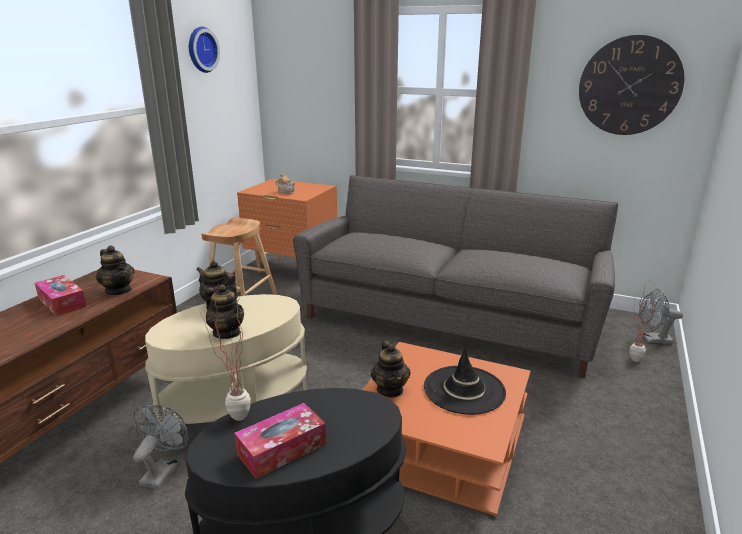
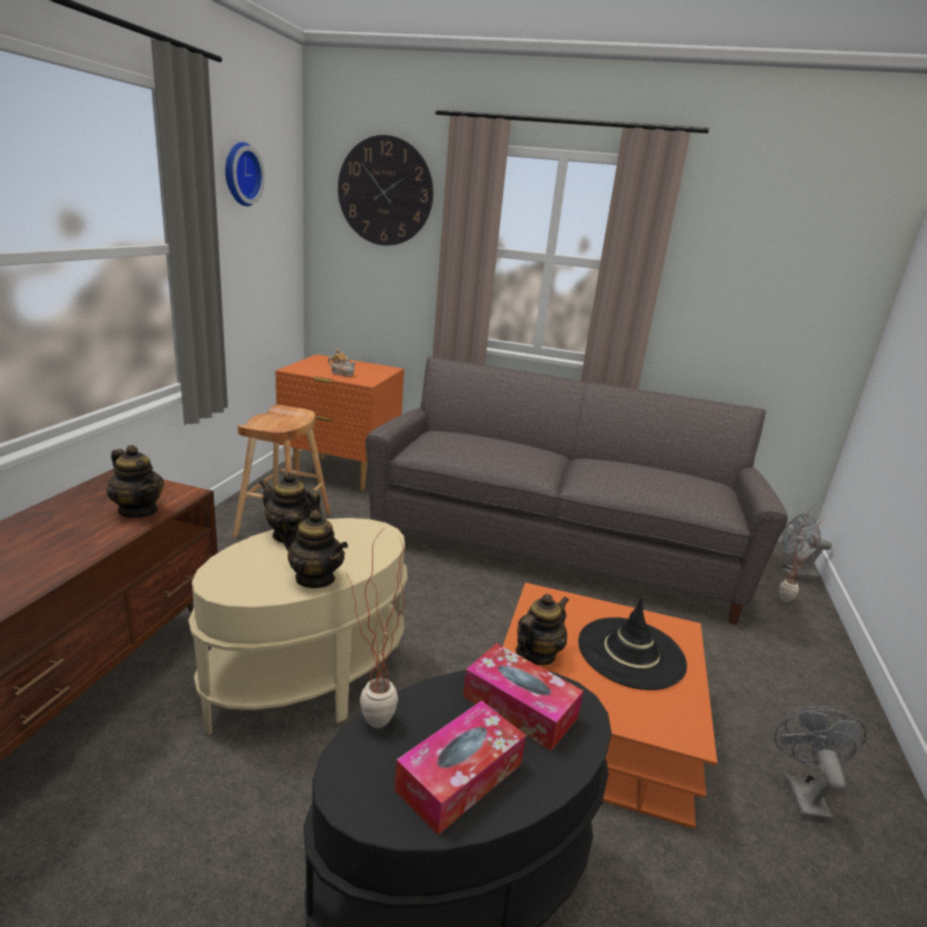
camera: 10 degrees left, 0 degrees up
(62, 302) = (52, 529): tissue box -> tissue box (519, 707)
(163, 470) = (216, 781): grey fan -> grey fan (802, 792)
(390, 389) = (537, 654): teapot -> teapot turned 120 degrees counterclockwise
(629, 86) = (785, 270): wall clock -> wall clock (385, 192)

